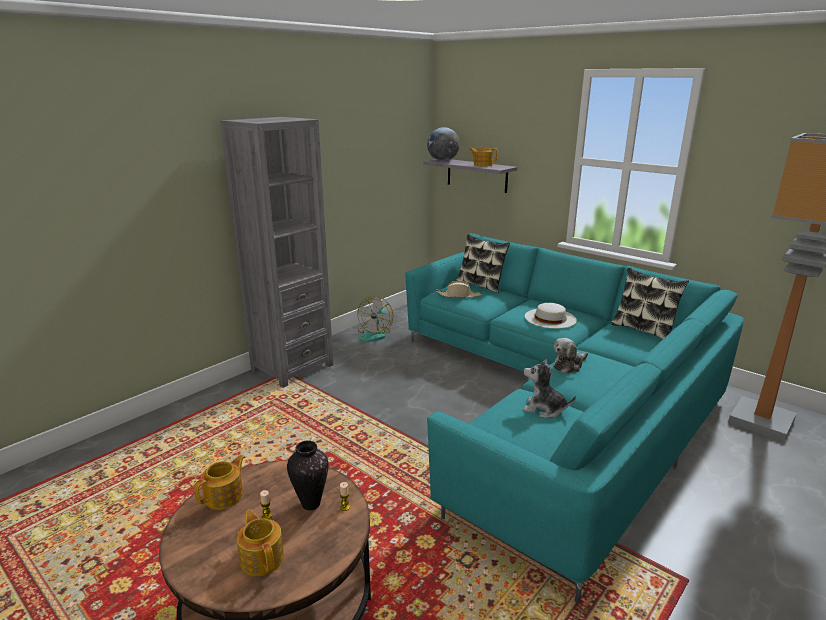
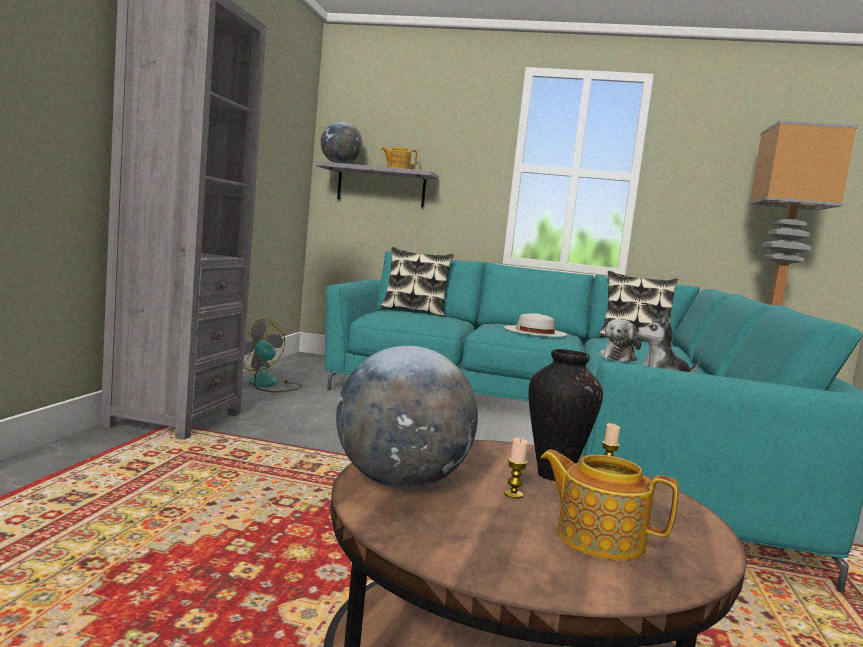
camera: 30 degrees left, 15 degrees down
(225, 496) = (400, 483): teapot -> globe
(375, 334) = (268, 385): fan -> fan turned 150 degrees clockwise
(458, 295) = (403, 315): beige hat -> none

